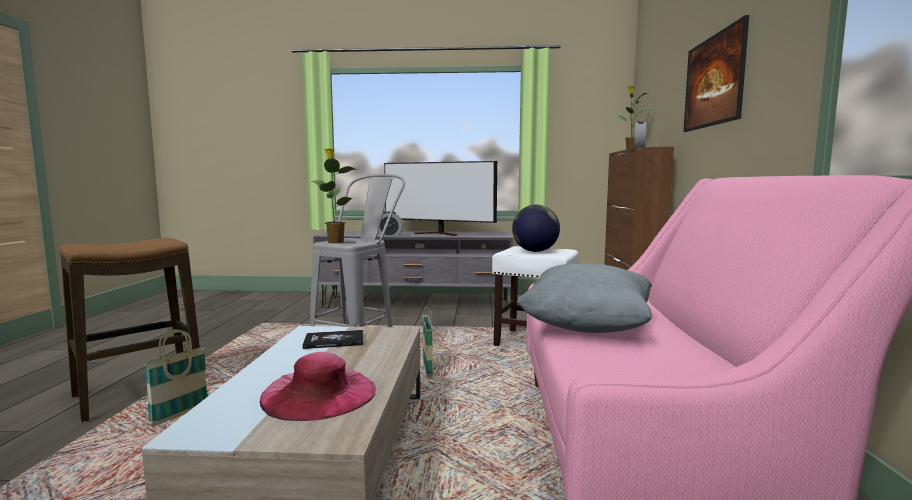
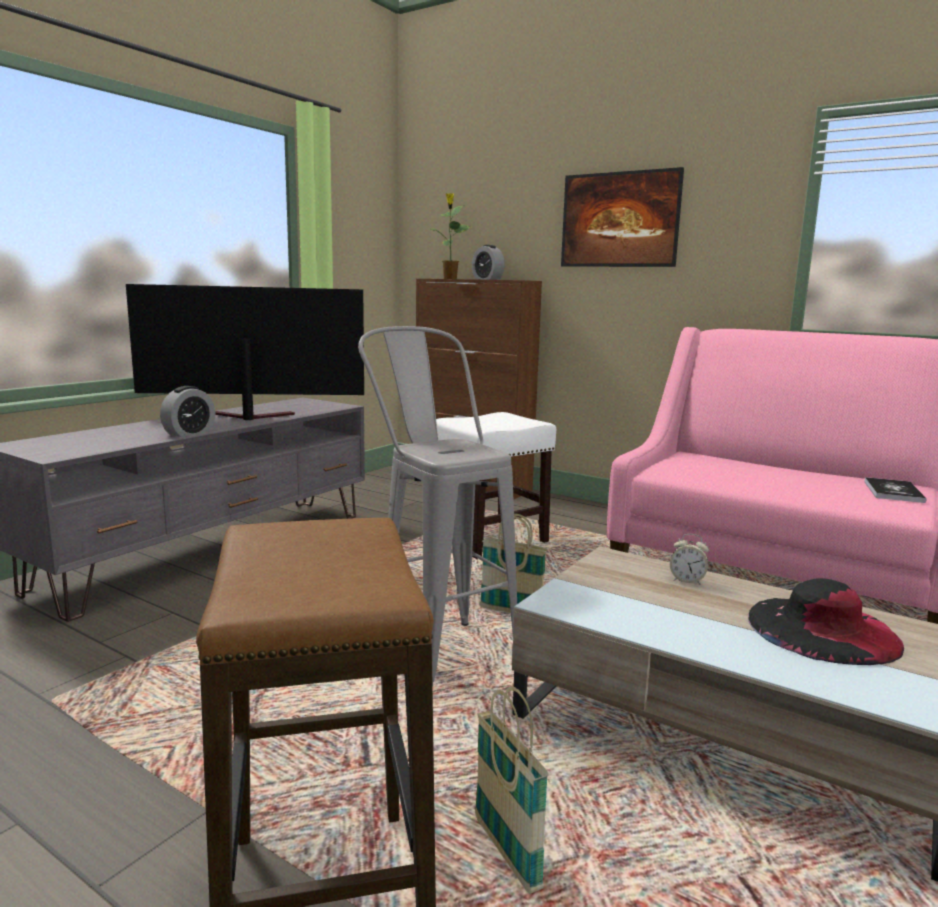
camera: 60 degrees left, 5 degrees up
(319, 393) = (822, 629): pink hat -> black hat
(334, 341) = (622, 595): book -> book (893, 491)
(335, 242) = (450, 455): potted plant -> none
(378, 352) = (687, 580): none -> alarm clock
(439, 234) = (247, 417): television -> television turned 150 degrees counterclockwise
(535, 251) = (493, 421): globe -> none
(587, 327) = (776, 484): grey pillow -> none

